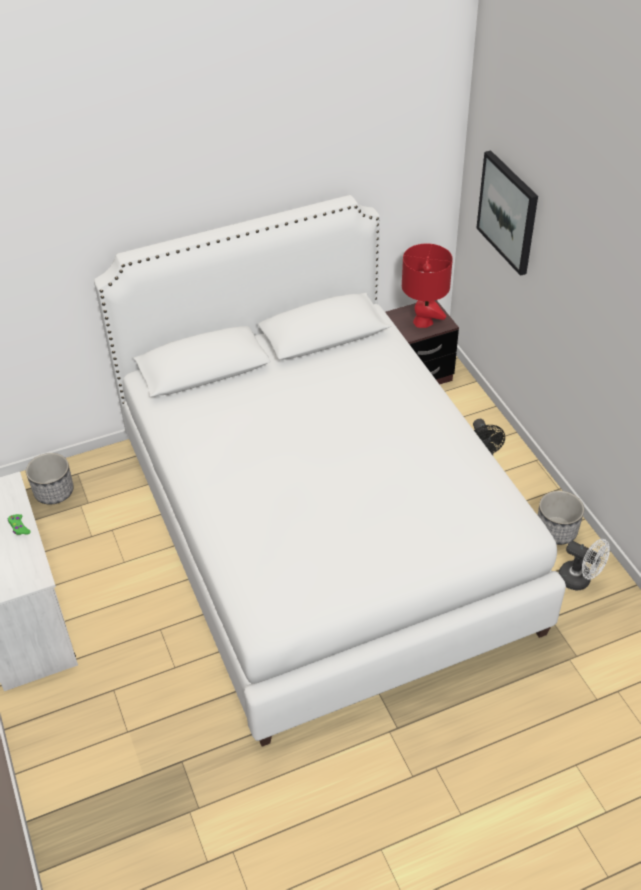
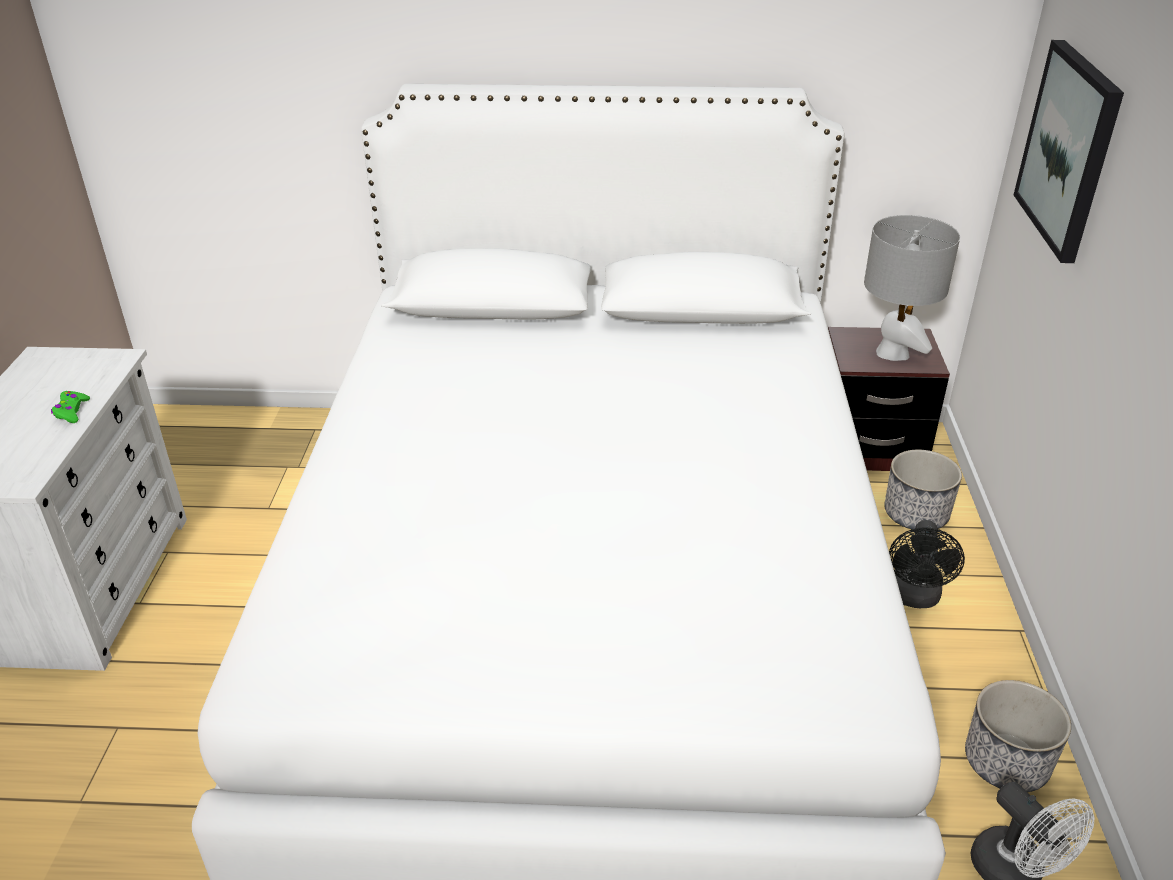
camera: 25 degrees right, 10 degrees down
(54, 491) = (269, 440): planter -> planter (916, 514)
(423, 322) = (892, 353): red table lamp -> grey table lamp

